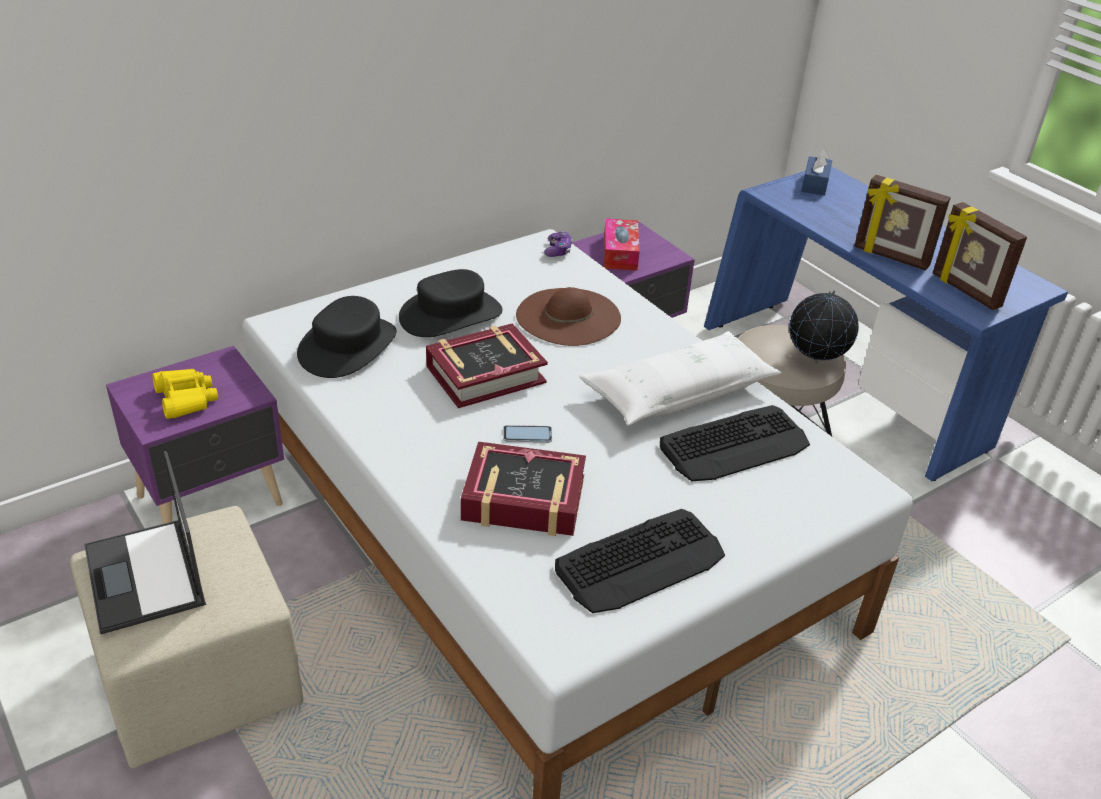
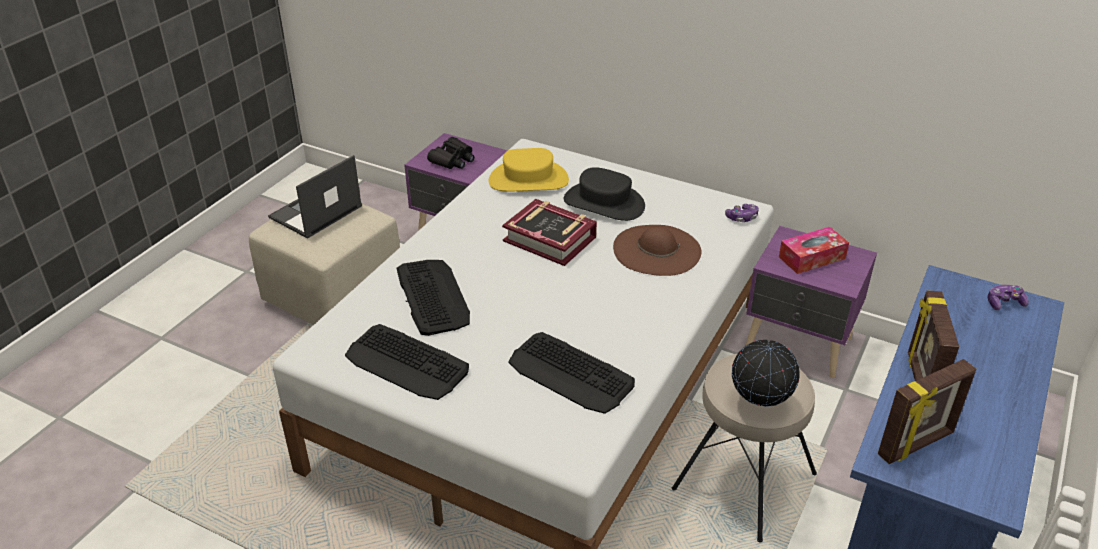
camera: 65 degrees right, 0 degrees up
(186, 399) = (453, 160): yellow binoculars -> black binoculars
(348, 346) = (528, 180): black hat -> yellow hat
(523, 499) = (432, 296): book -> keyboard
(527, 435) = (500, 277): phone -> none
(679, 393) = (612, 329): white pillow -> none
(815, 184) = (1004, 303): blue tissue box -> game controller
(965, 291) = (916, 445): picture frame -> picture frame turned 150 degrees counterclockwise

